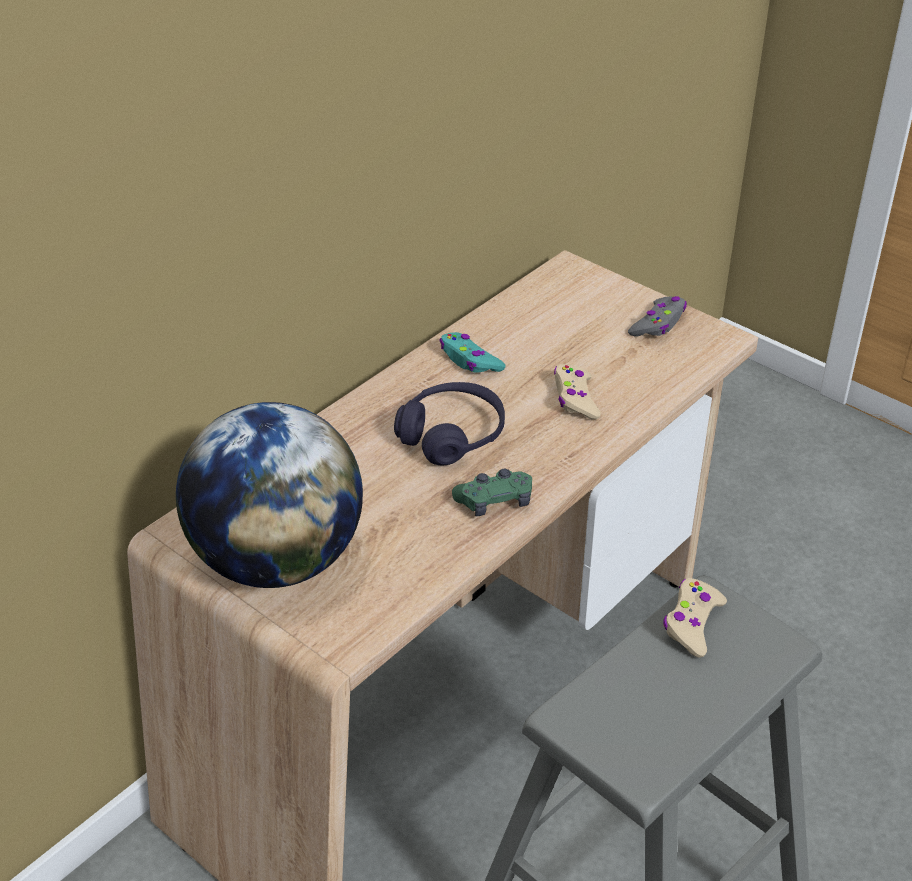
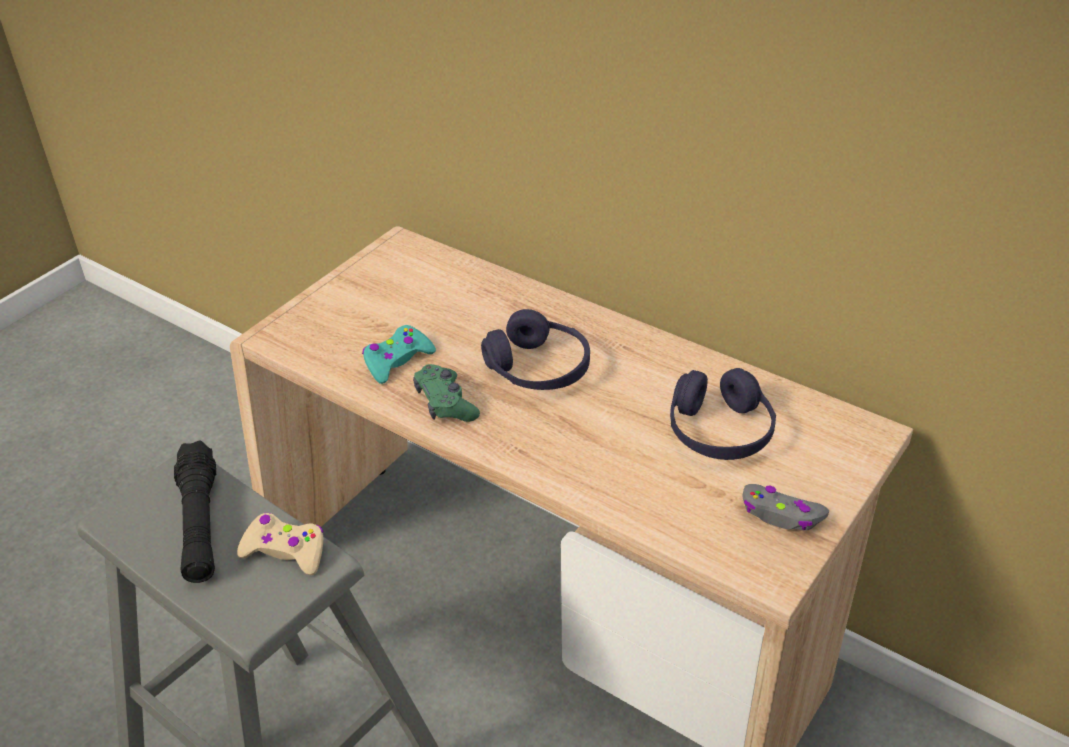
camera: 85 degrees right, 0 degrees up
(277, 560) = (367, 292): globe -> none
(470, 360) = (661, 370): turquoise game controller -> turquoise game controller (397, 361)
(558, 340) = (720, 431): none -> purple headphones
(575, 398) = (615, 449): beige game controller -> none
(652, 695) = (200, 523): none -> black flashlight

